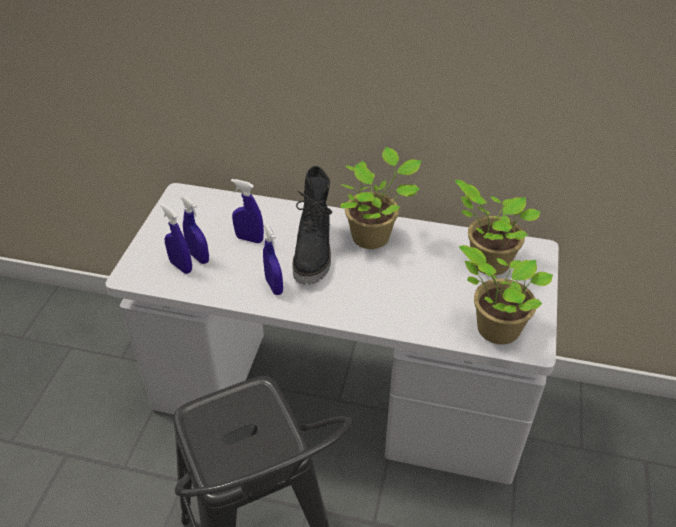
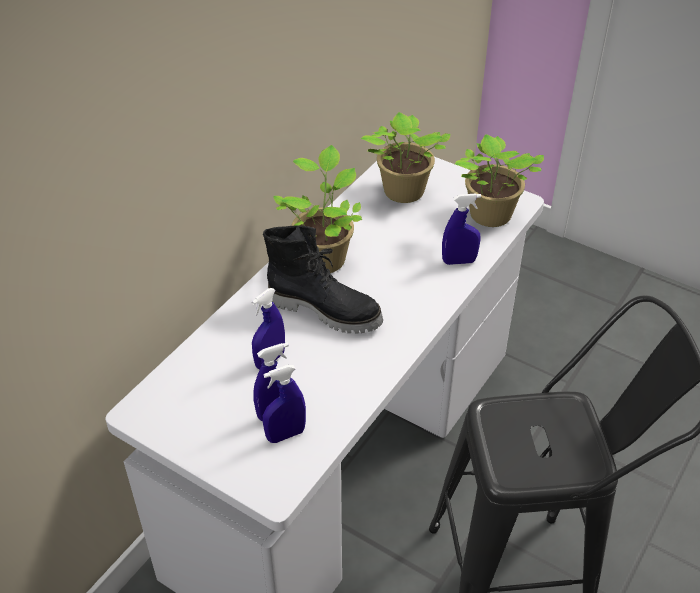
camera: 70 degrees left, 0 degrees up
(274, 286) = (362, 355): blue spray bottle -> blue spray bottle (459, 261)

